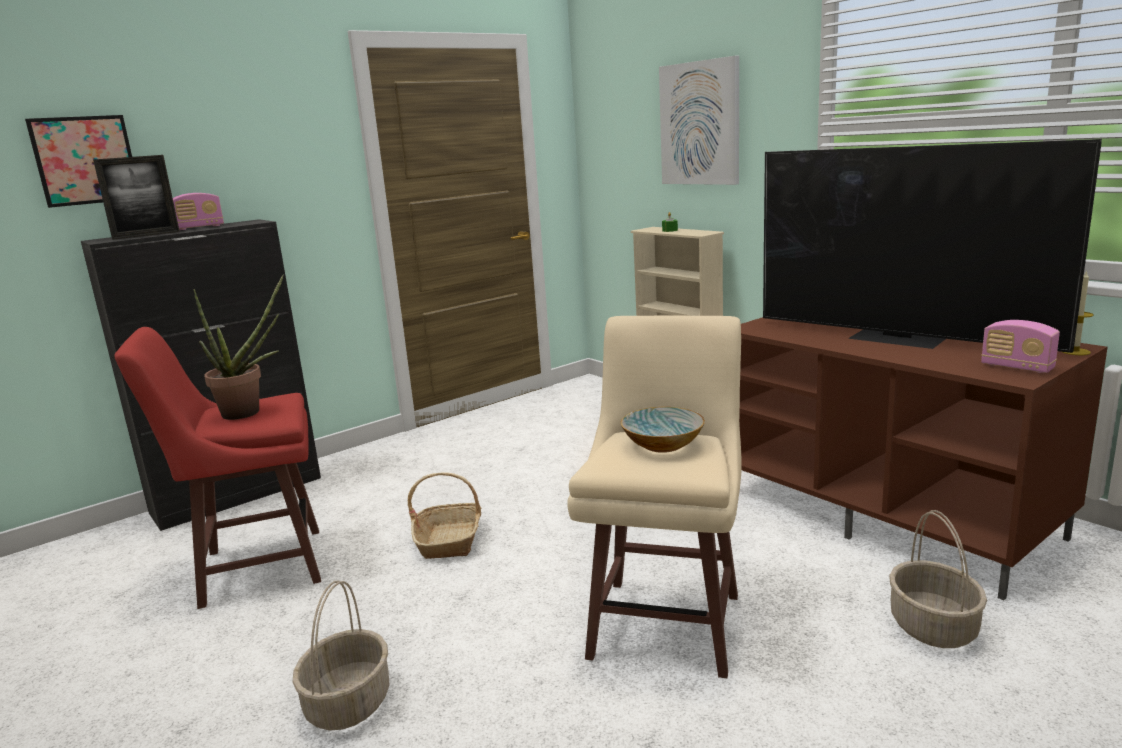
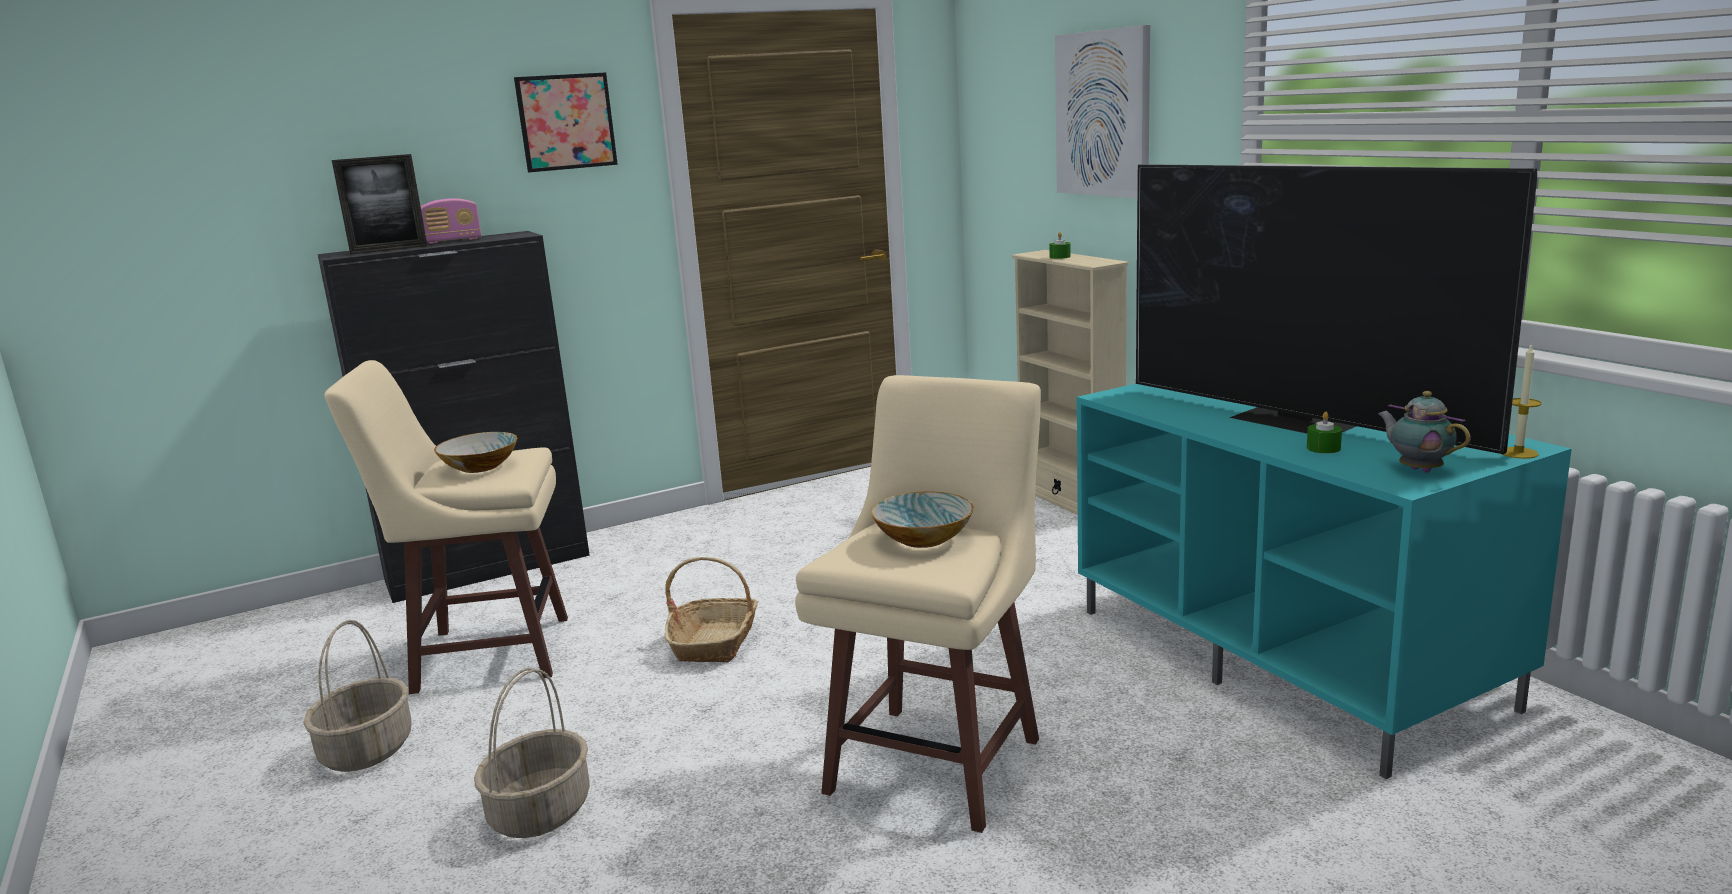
camera: 10 degrees right, 0 degrees up
(85, 160) = (326, 159): picture -> picture (566, 122)
(250, 412) = (480, 467): potted plant -> bowl
(258, 567) = (487, 654): red stool -> beige stool
(888, 514) = (1287, 657): brown tv stand -> turquoise tv stand
(934, 627) = (1274, 802): basket -> basket (367, 751)
(935, 356) = (1323, 448): none -> green candle
(1017, 367) = (1417, 469): radio -> teapot

